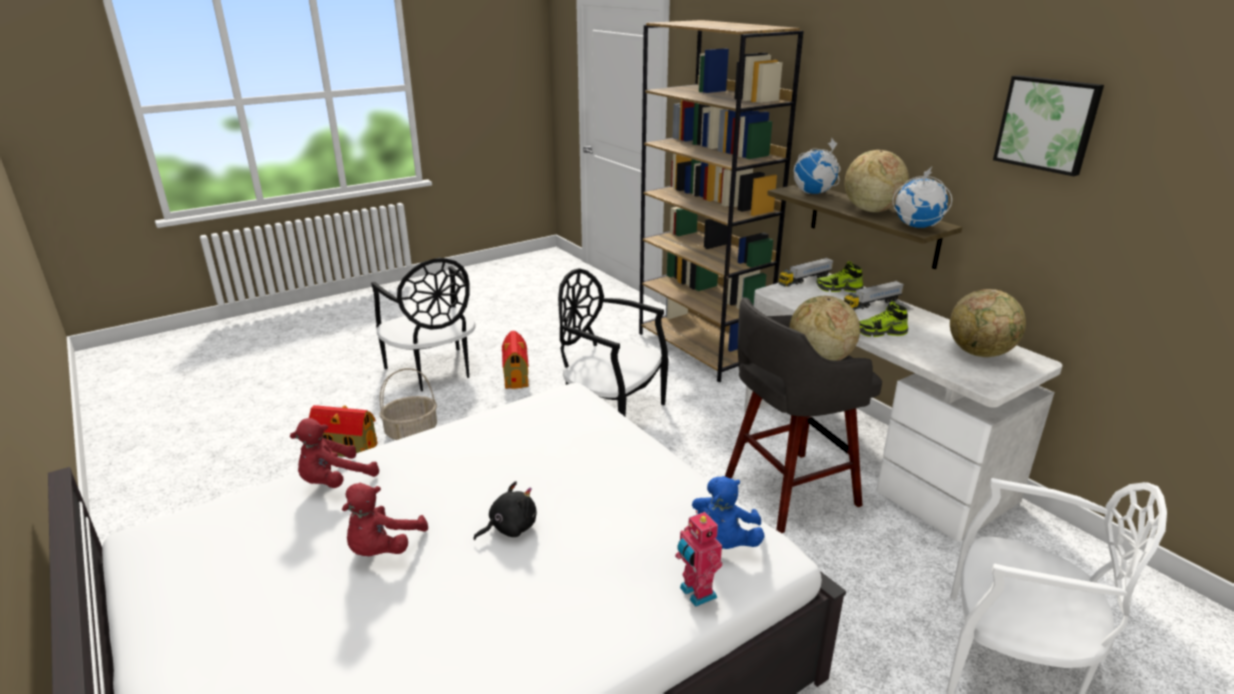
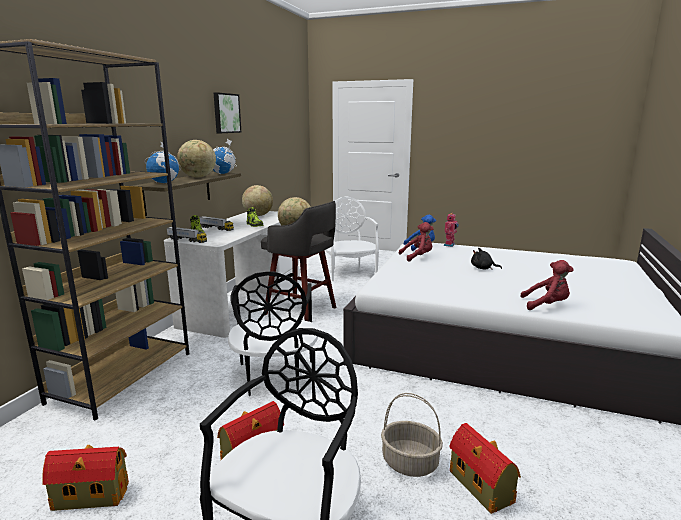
camera: 125 degrees left, 10 degrees down
(383, 549) = (539, 281): red plush toy -> red plush toy (418, 257)
(554, 327) = (89, 496): none -> toy house

